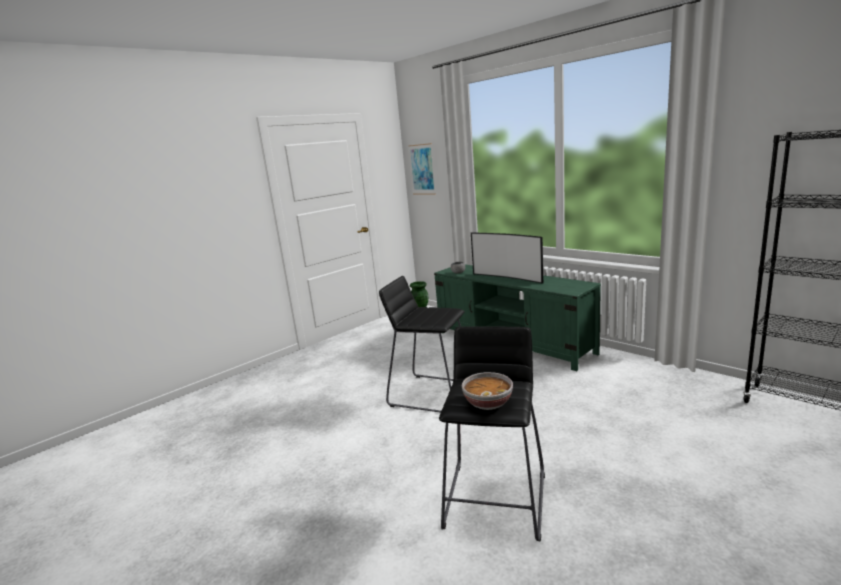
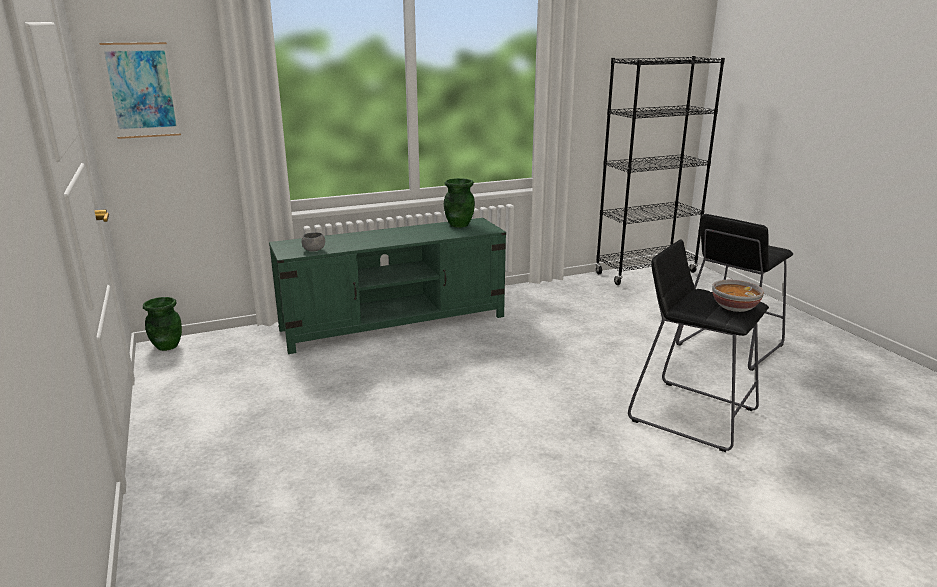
camera: 70 degrees left, 5 degrees up
(432, 394) = (465, 400): black stool -> black stool (729, 345)
(508, 277) = (390, 237): television -> none
(566, 282) = (459, 225): none -> green vase

